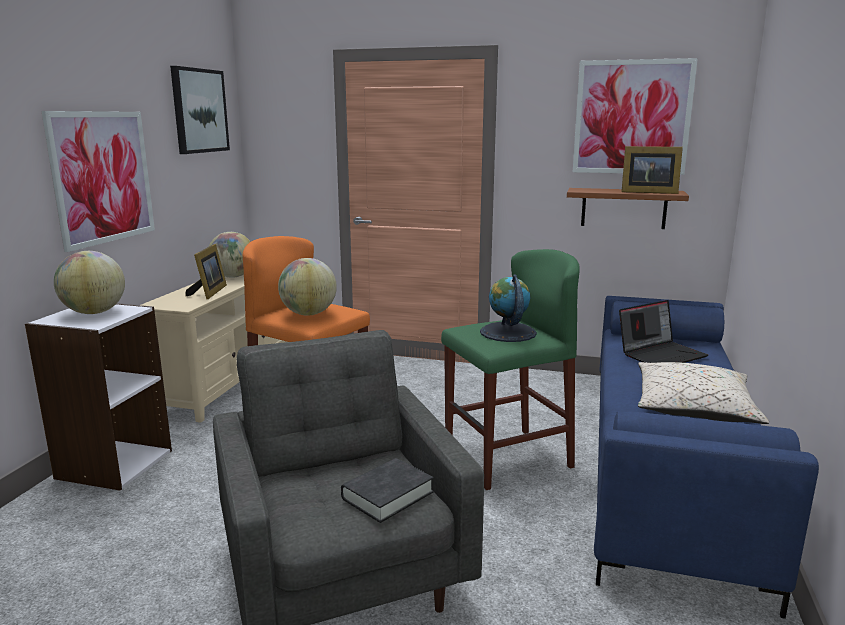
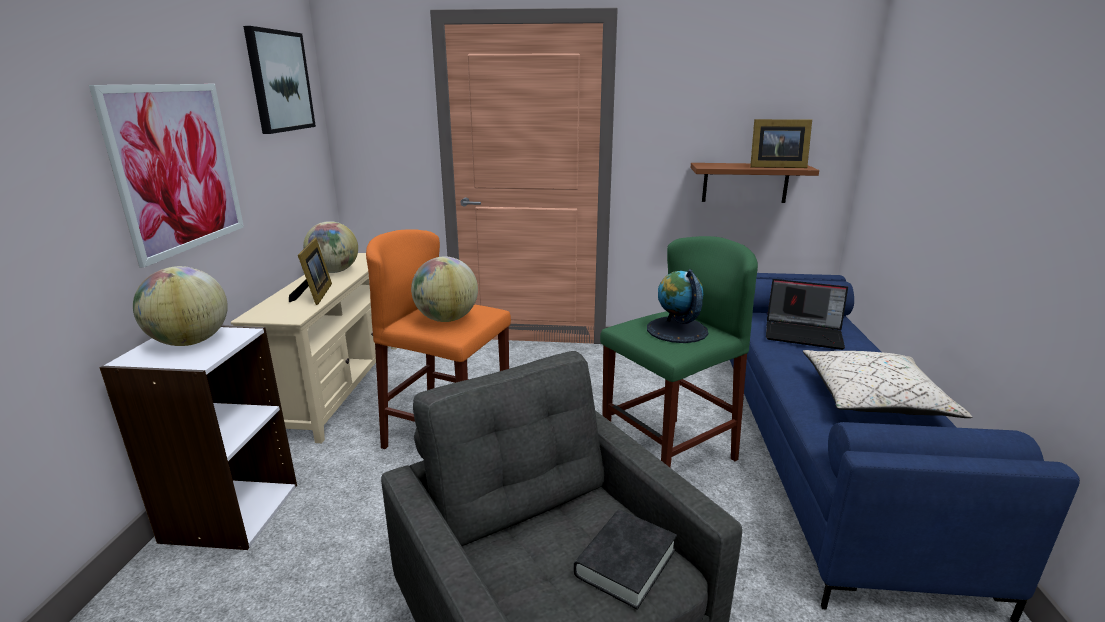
camera: 10 degrees left, 5 degrees up
(632, 117) = (757, 88): picture -> none
(661, 354) = (804, 334): laptop -> laptop turned 60 degrees clockwise

